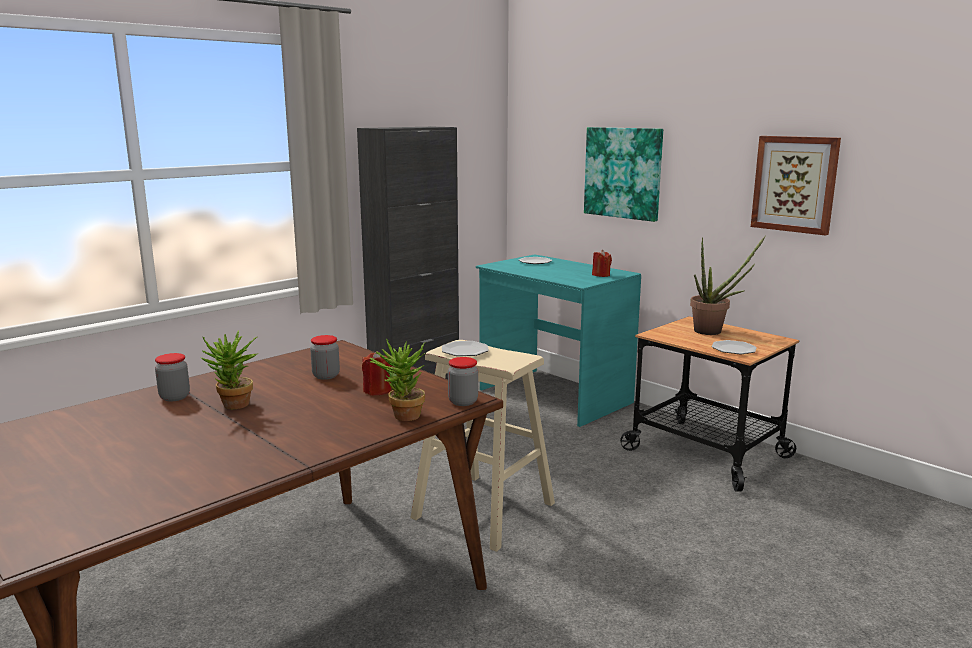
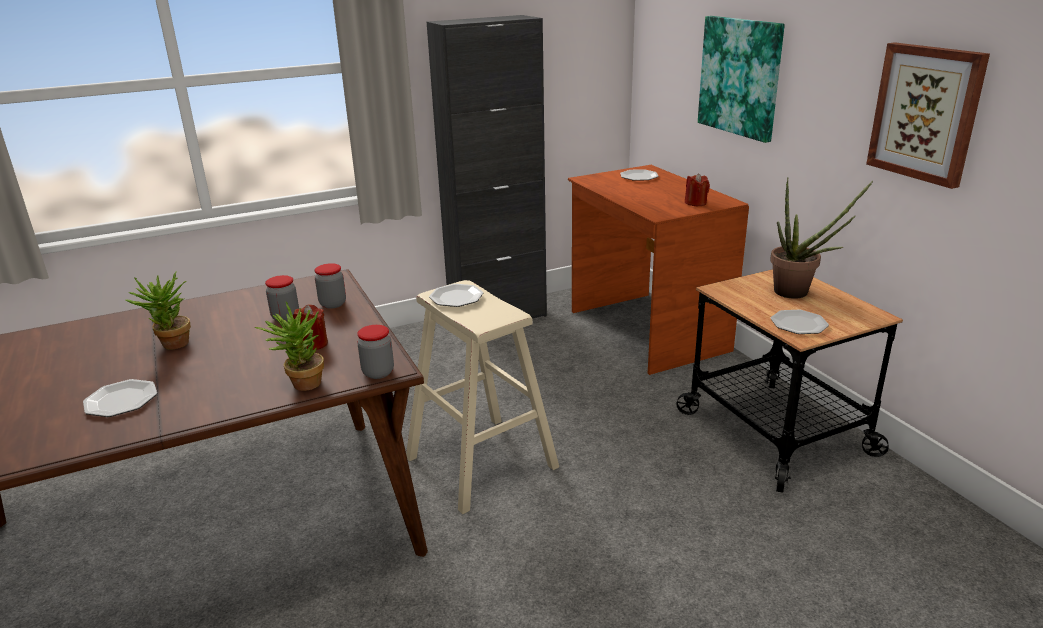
camera: 20 degrees right, 10 degrees up
(175, 397) = (136, 326): jar -> jar (333, 304)
(234, 449) = (122, 401): none -> plate
(553, 396) = (646, 331): turquoise desk -> brown desk

